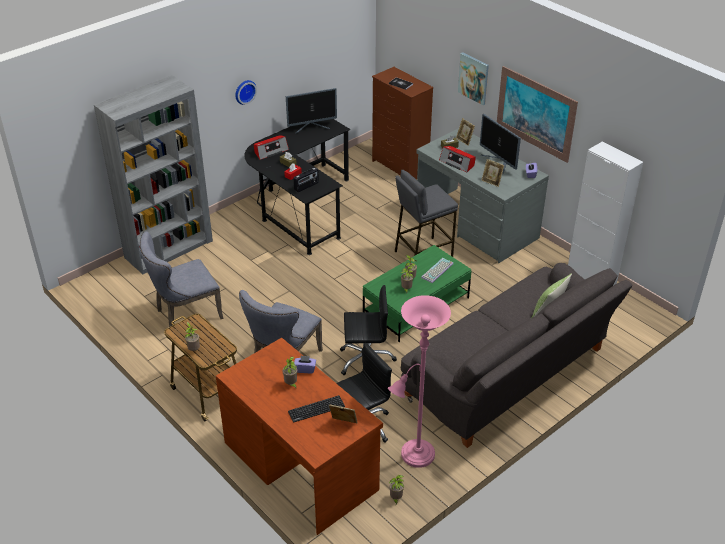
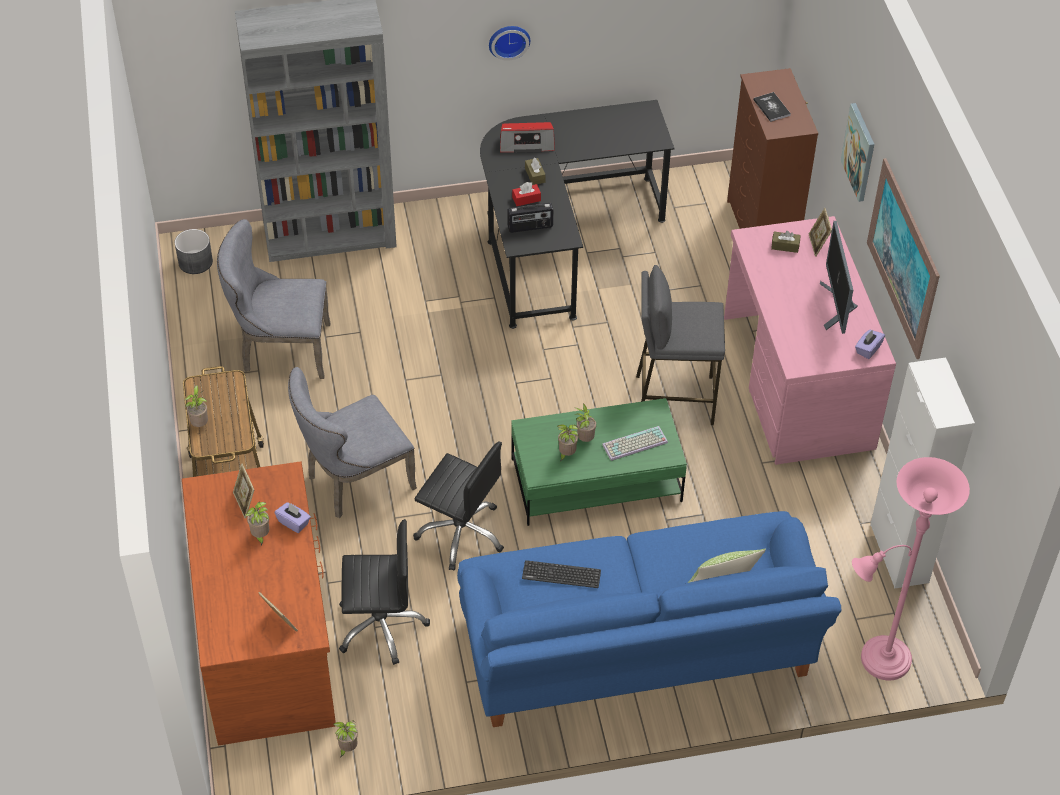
camera: 30 degrees right, 10 degrees up
(96, 290) = (195, 262): none -> grey planter
(312, 127) = (619, 122): monitor -> none
(316, 409) = (264, 586): keyboard -> keyboard (561, 574)
(414, 457) = (415, 704): pink floor lamp -> pink floor lamp (879, 660)
(457, 163) = (772, 281): radio -> none
(476, 224) = (796, 382): grey desk -> pink desk
(491, 182) = (795, 338): picture frame -> picture frame (245, 503)
(510, 376) = (638, 652): grey sofa -> blue sofa

